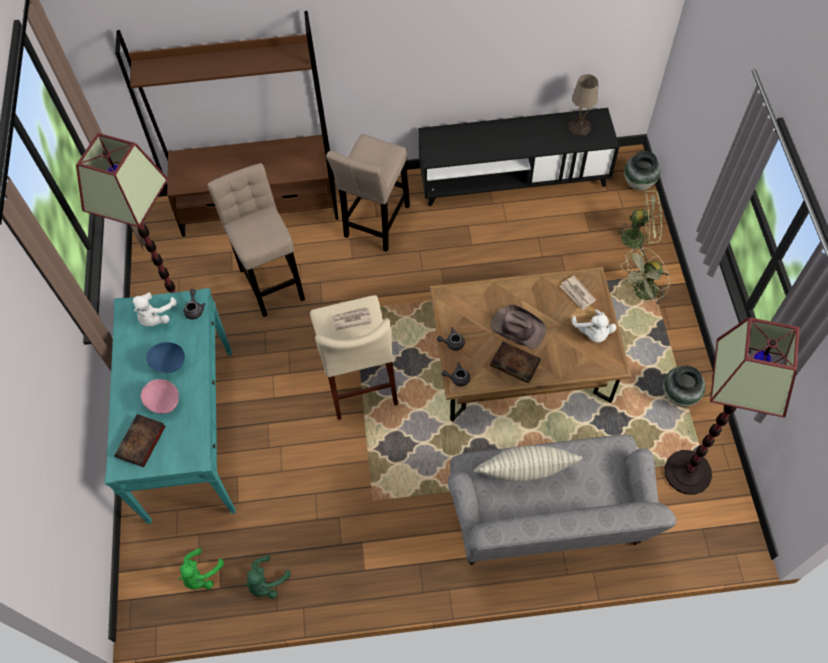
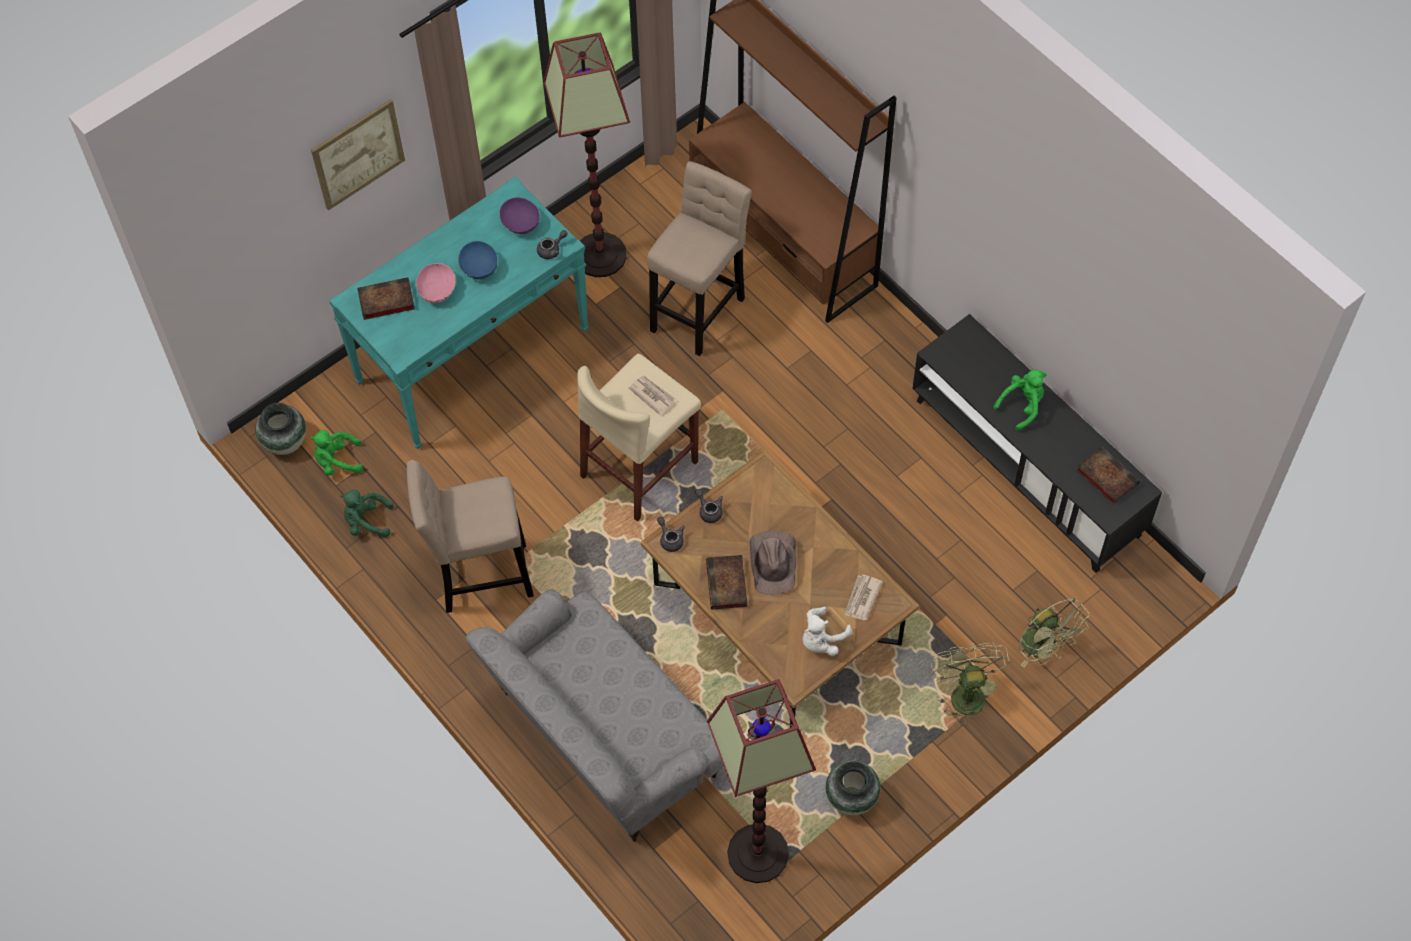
camera: 55 degrees right, 0 degrees up
(33, 360) = (358, 154): none -> picture
(156, 317) = (520, 224): white plush toy -> purple bowl
(376, 224) = (849, 364): beige stool -> beige stool (479, 576)
(502, 138) = (1022, 405): none -> green plush toy
(524, 472) = (609, 664): pillow -> none
(579, 126) = (1105, 476): beige table lamp -> book
(638, 183) = (1130, 607): vase -> vase (285, 443)
(642, 294) = (964, 692): green fan -> green fan turned 60 degrees clockwise

